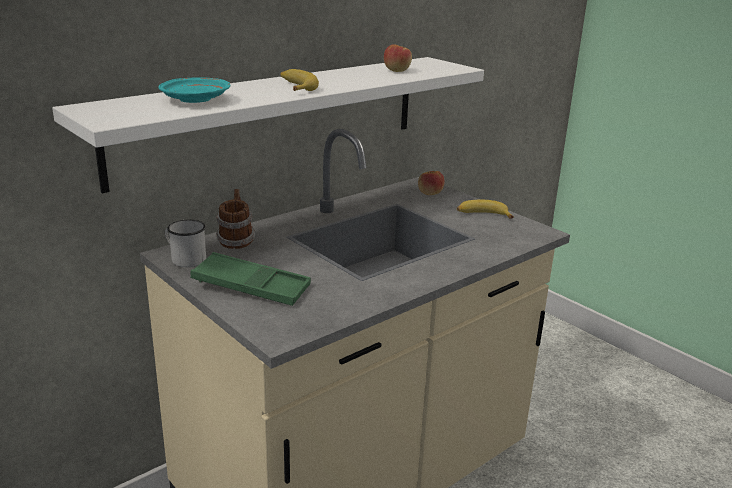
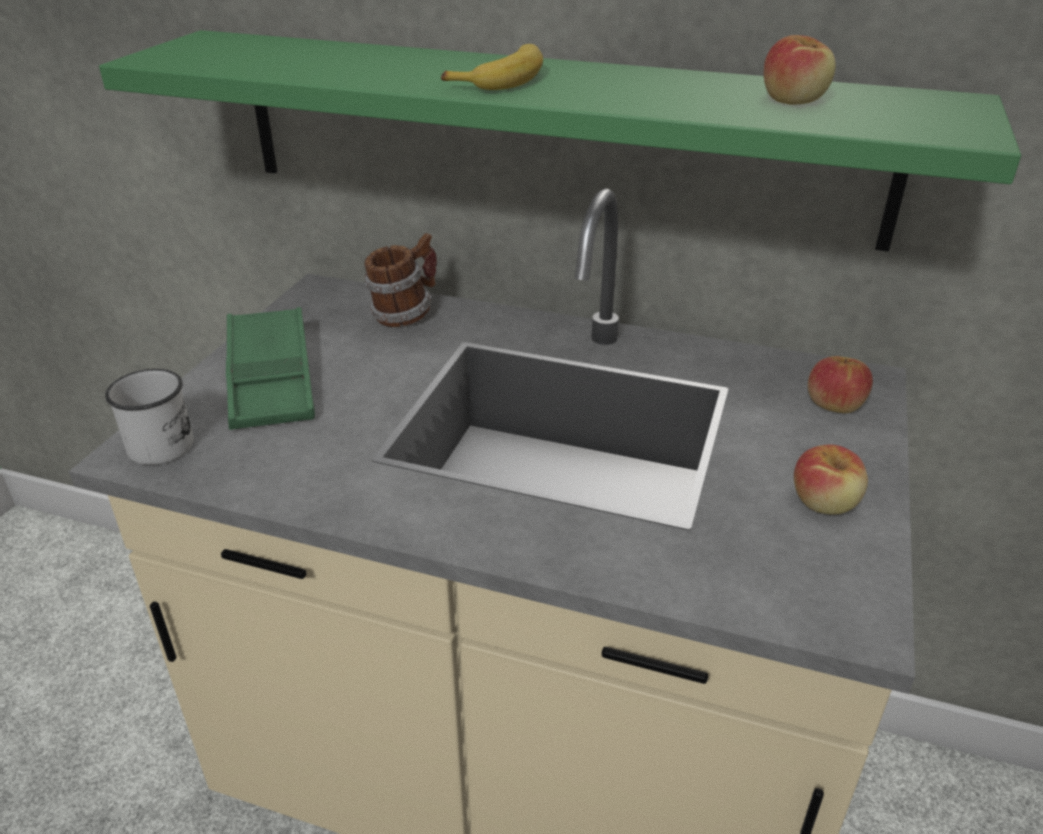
camera: 60 degrees right, 10 degrees up
(184, 258) = (315, 304): white mug -> white mug (165, 439)
(195, 100) = (322, 60): turquoise plate -> none
(274, 117) = (550, 135): white shelf -> green shelf
(483, 215) = (825, 503): banana -> apple

